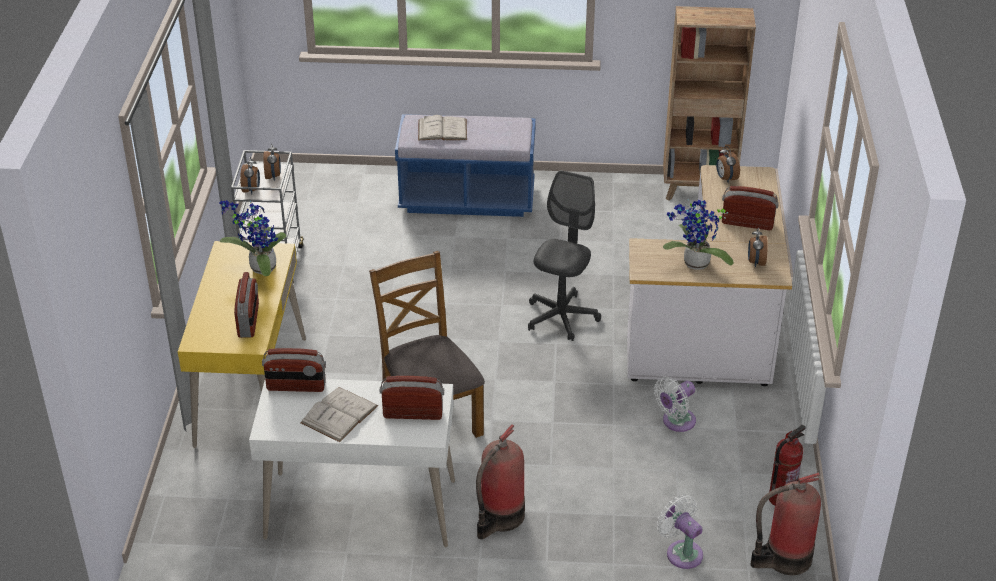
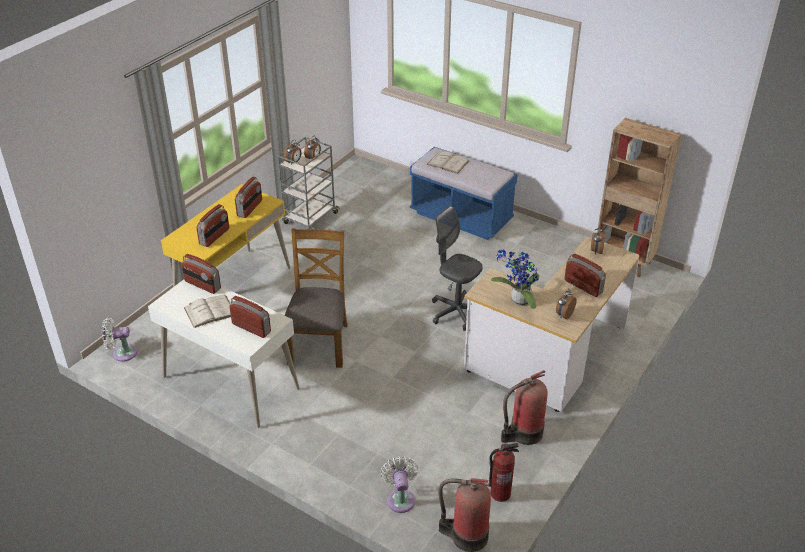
camera: 30 degrees right, 0 degrees up
(259, 268) = (250, 208): potted plant -> radio
(500, 517) = (306, 424): fire extinguisher -> fire extinguisher (524, 433)
(561, 317) = (456, 312): grey office chair -> grey office chair turned 105 degrees counterclockwise
(676, 422) = (472, 410): white fan -> white fan (122, 353)

